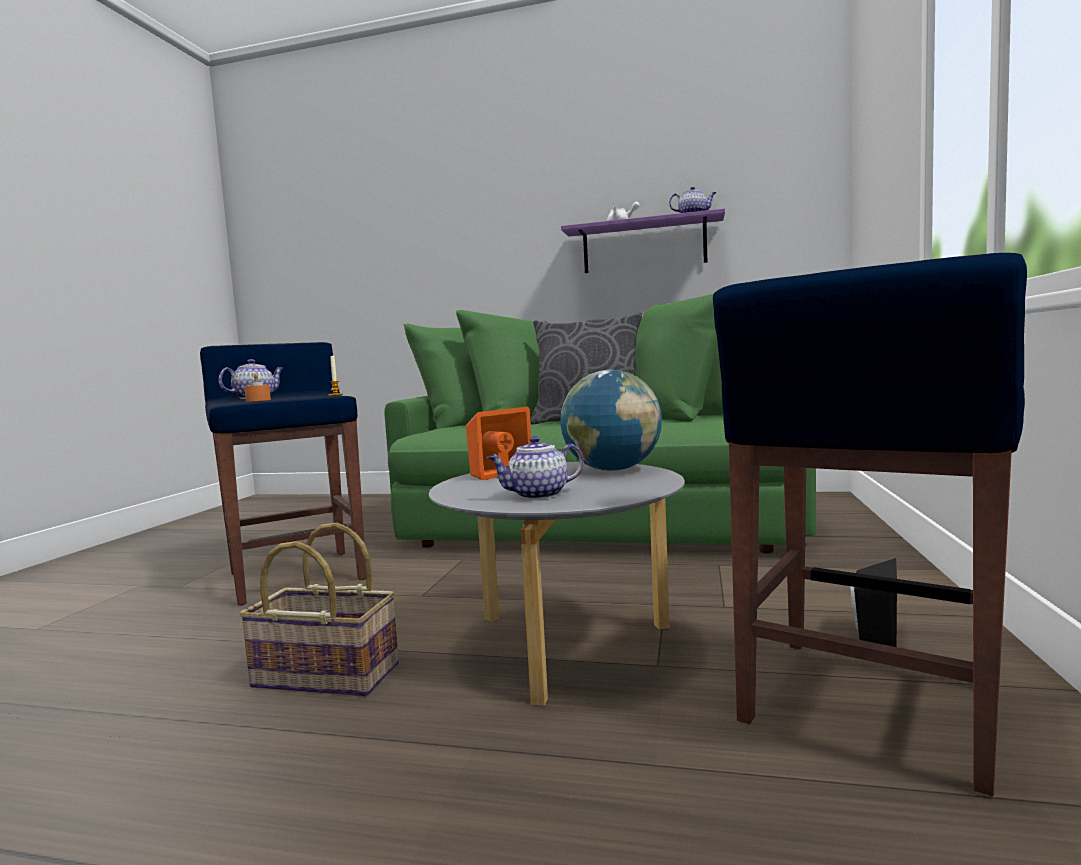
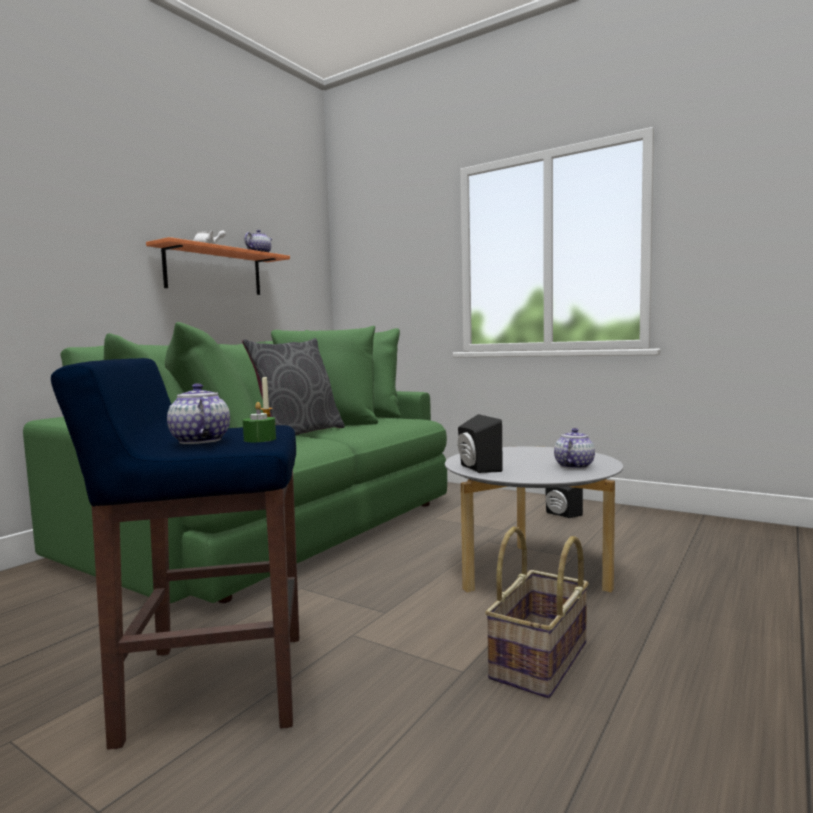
camera: 70 degrees left, 0 degrees up
(258, 400) = (260, 439): orange candle -> green candle
(496, 473) = (476, 468): orange speaker -> black speaker
(537, 495) = (574, 466): teapot -> teapot turned 150 degrees counterclockwise
(612, 470) = (506, 452): globe -> none
(644, 246) = (214, 271): purple shelf -> orange shelf
(868, 707) = (630, 531): blue stool -> none

